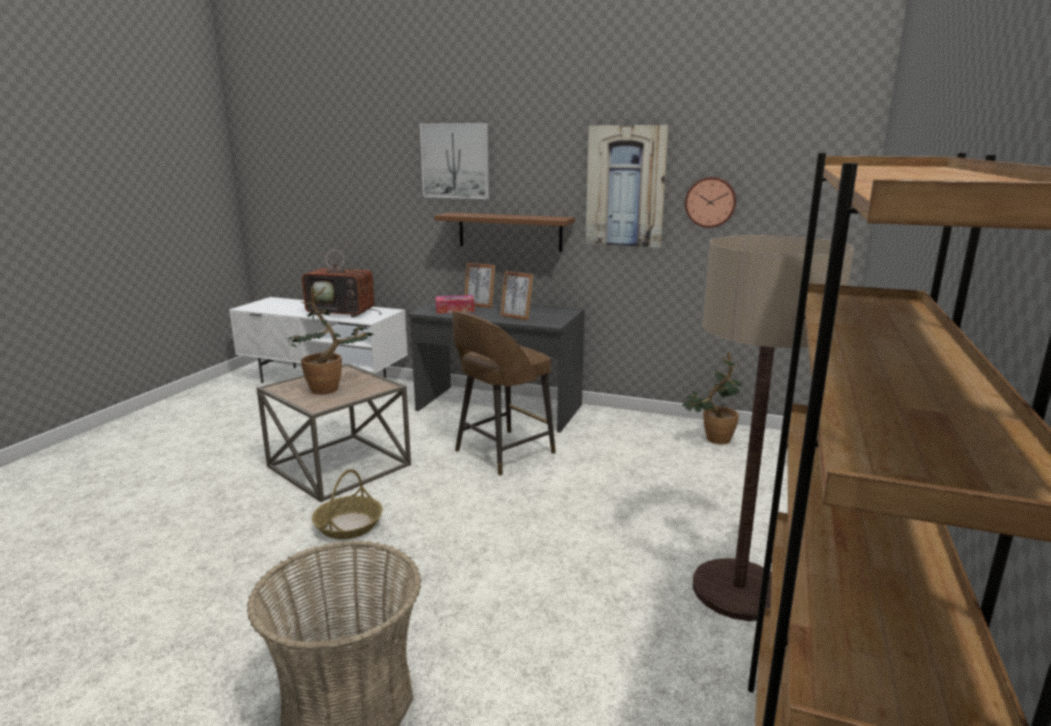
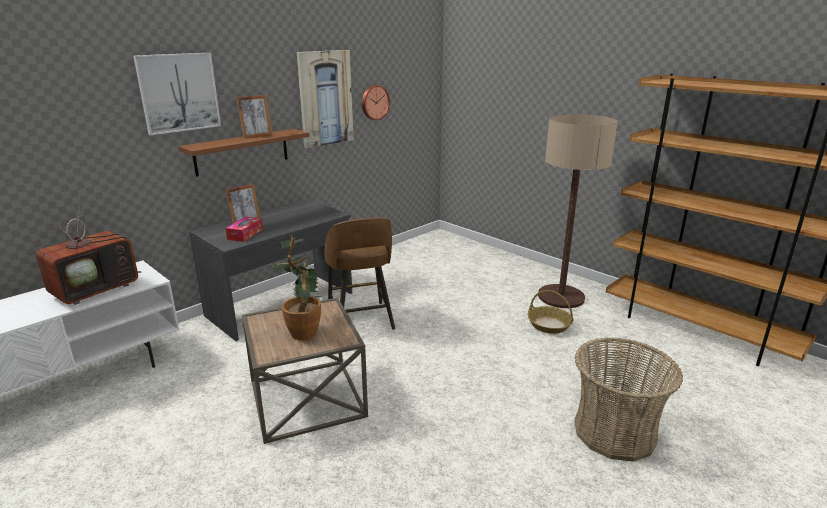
camera: 65 degrees left, 5 degrees up
(348, 525) = (417, 407): basket -> basket (549, 325)
(516, 317) = (302, 220): picture frame -> picture frame (257, 136)
(712, 440) = (412, 254): potted plant -> none

